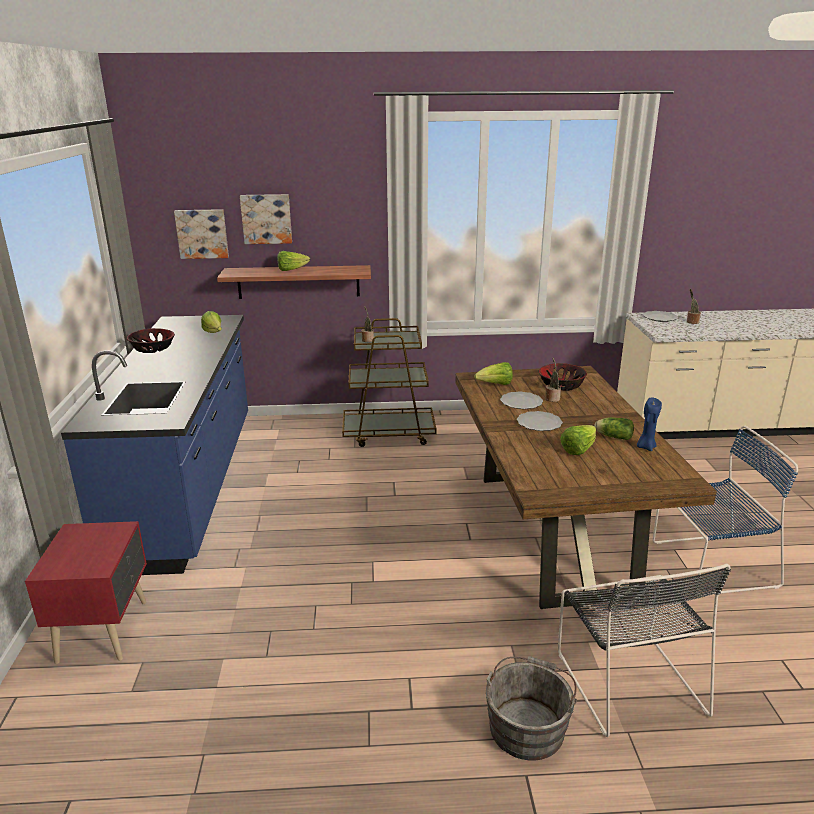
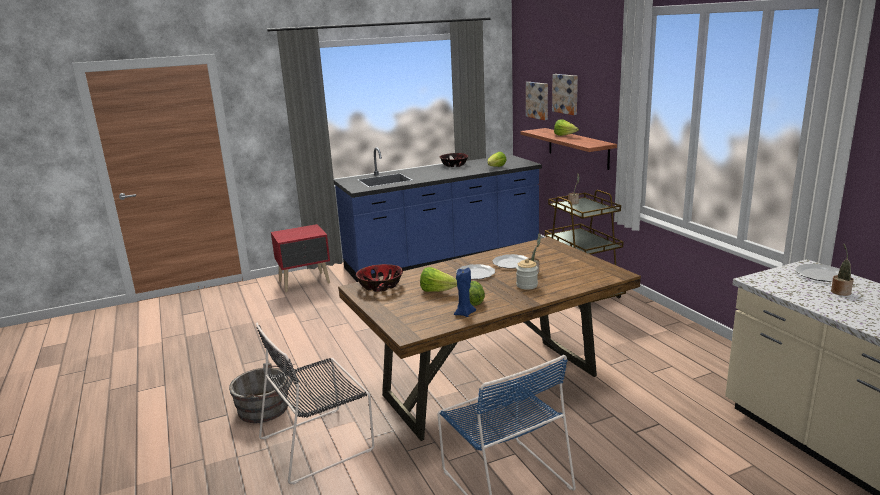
camera: 70 degrees right, 5 degrees down
(495, 385) = (538, 251): lettuce -> none
(561, 385) = (568, 271): bowl -> bowl (380, 286)
(587, 408) = (527, 285): none -> jar

